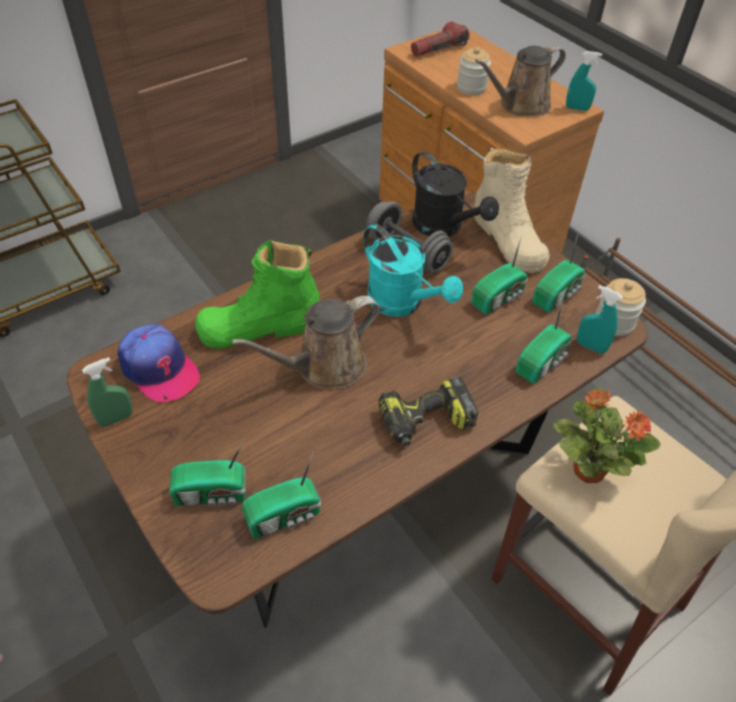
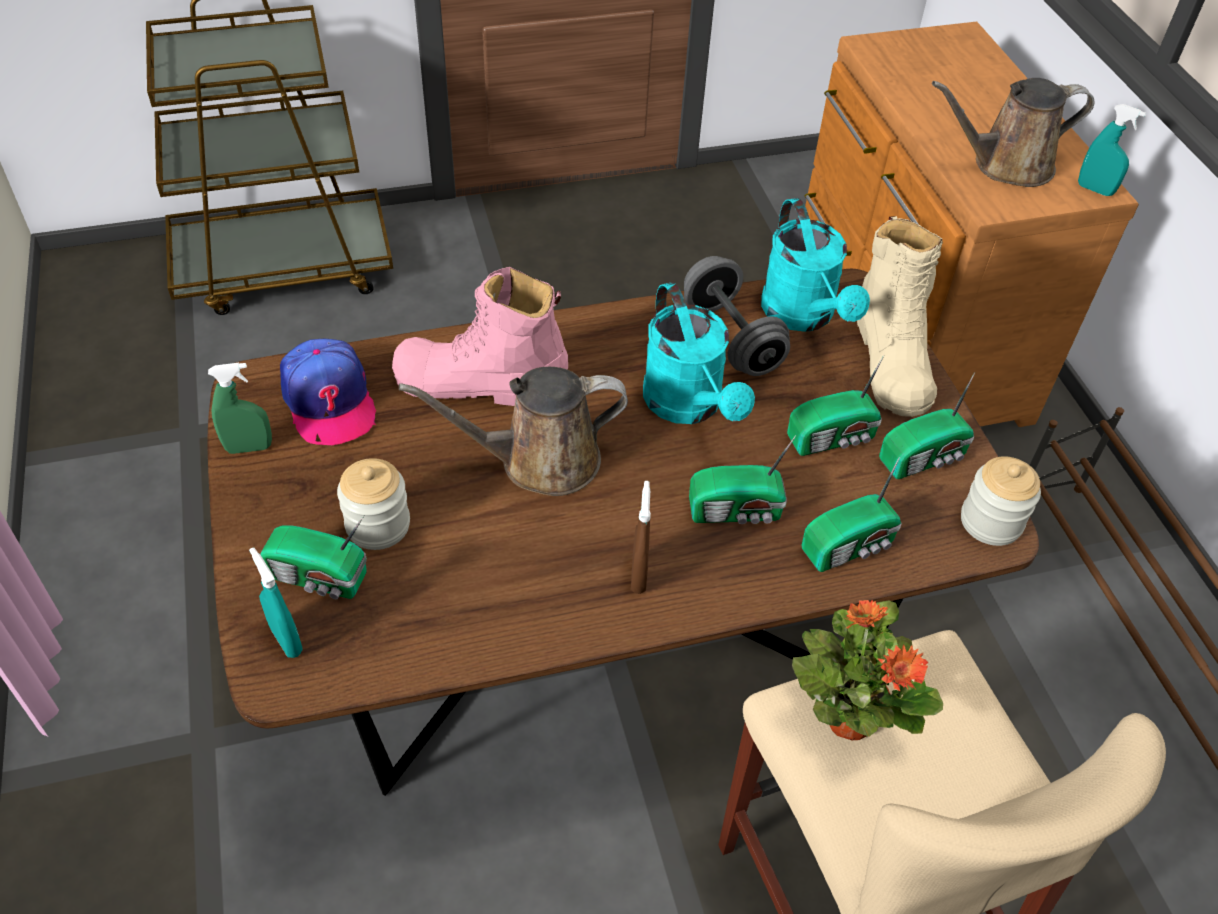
camera: 20 degrees right, 0 degrees up
(259, 327) = (480, 383): green boot -> pink boot
(285, 516) = (394, 636): radio -> radio (737, 511)
(425, 422) = (639, 575): power drill -> brown spray bottle
(439, 49) = (922, 54): flashlight -> none
(444, 227) = (804, 316): black watering can -> turquoise watering can
(471, 87) = (942, 121): jar -> jar (378, 525)
(590, 346) = (935, 546): turquoise spray bottle -> turquoise spray bottle (286, 640)

